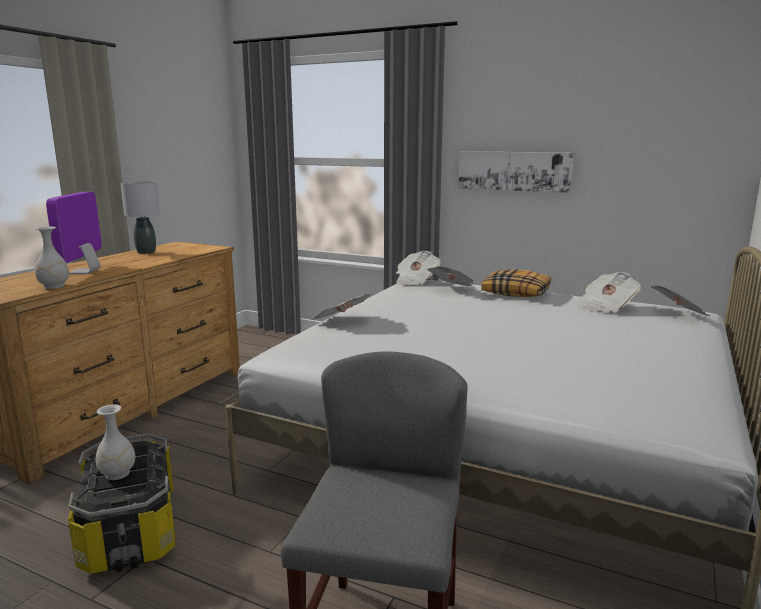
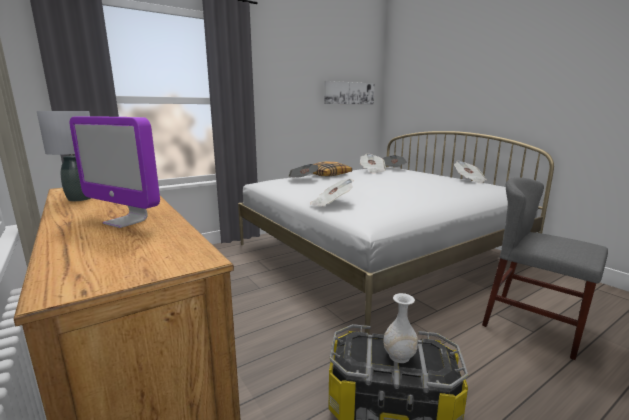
camera: 60 degrees left, 0 degrees up
(53, 286) = (181, 235): white vase -> none
(415, 280) = (269, 181): newspaper -> newspaper (469, 180)
(514, 171) = (290, 105): picture -> picture (349, 93)

